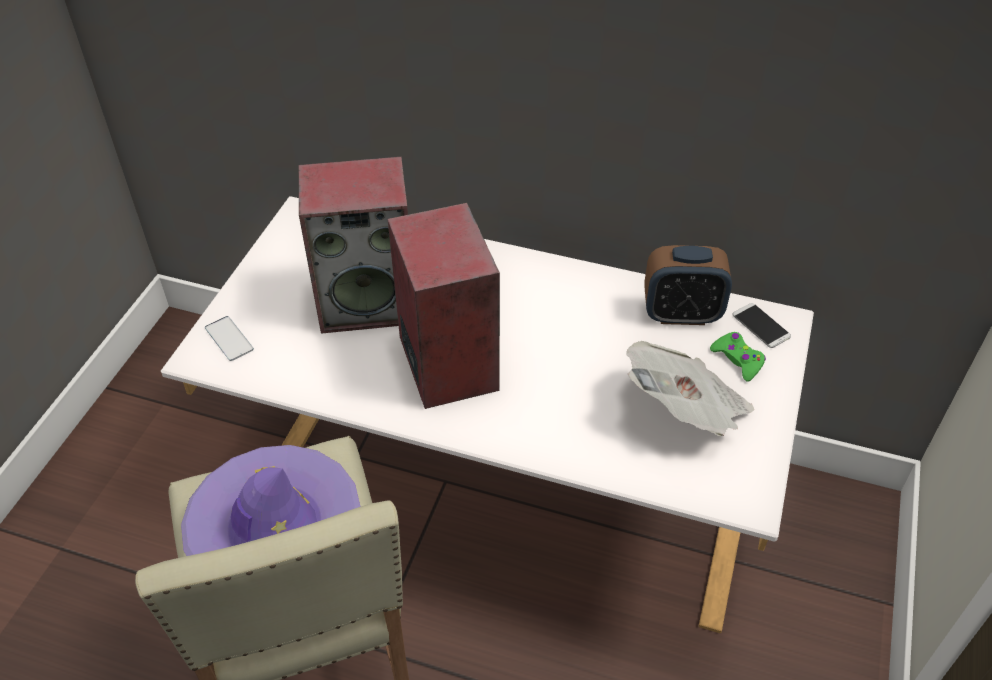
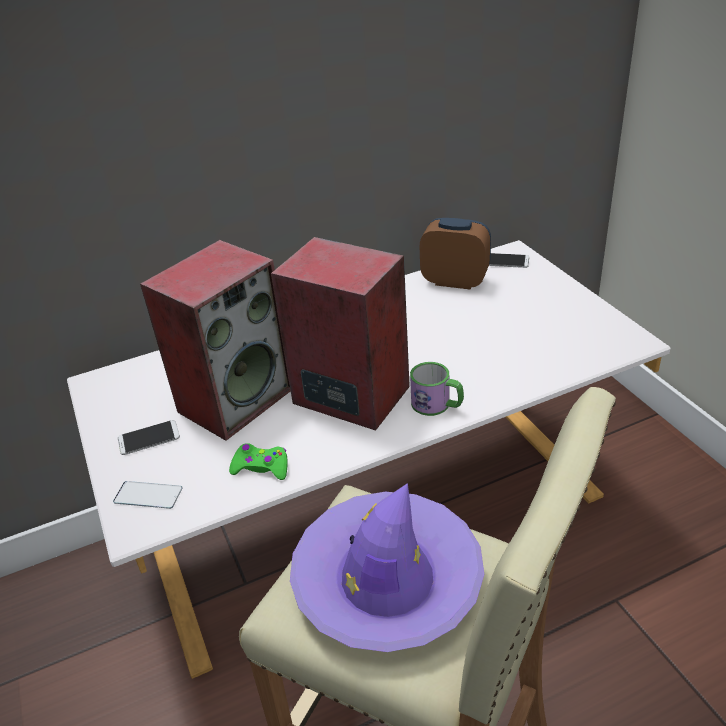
camera: 40 degrees left, 10 degrees down
(279, 291) = (149, 438): none -> phone
(496, 424) = (437, 405): none -> mug
(681, 314) = (455, 281): alarm clock -> alarm clock turned 120 degrees counterclockwise
(686, 410) = (532, 323): newspaper -> none
(738, 360) = (519, 283): green game controller -> green game controller (261, 467)

